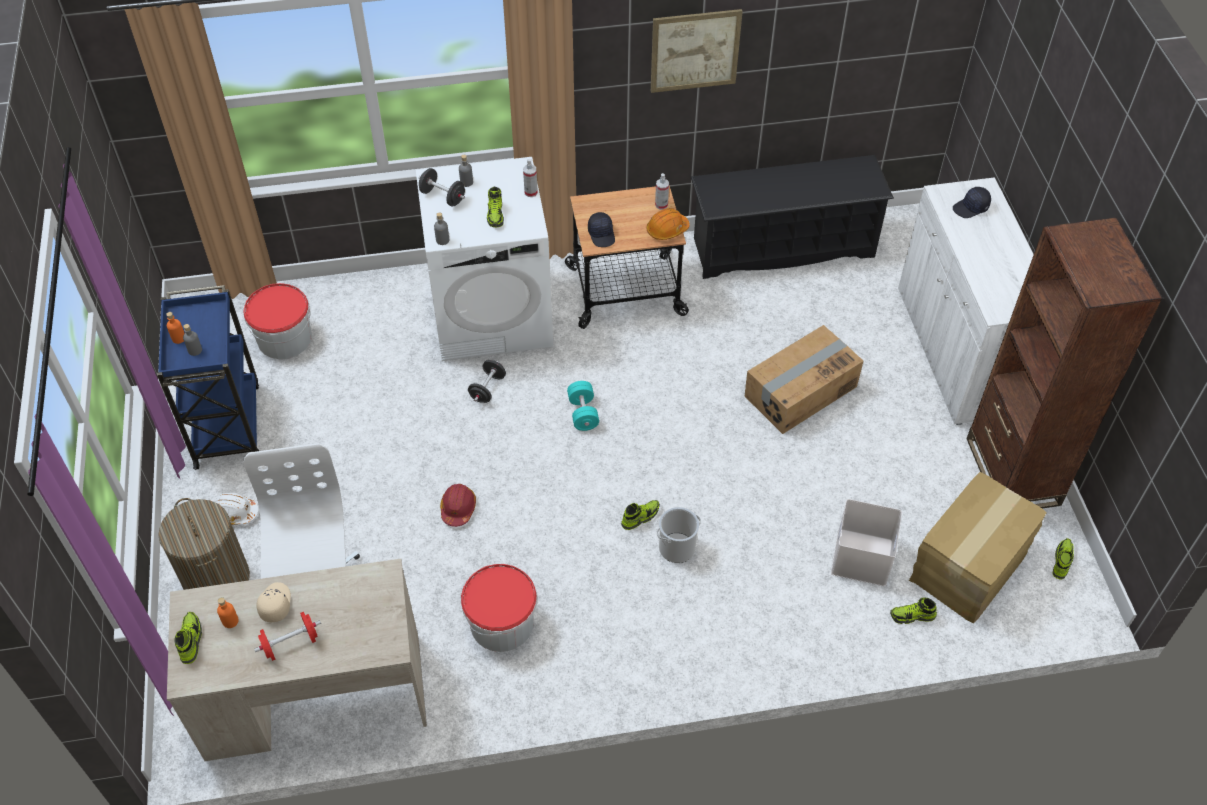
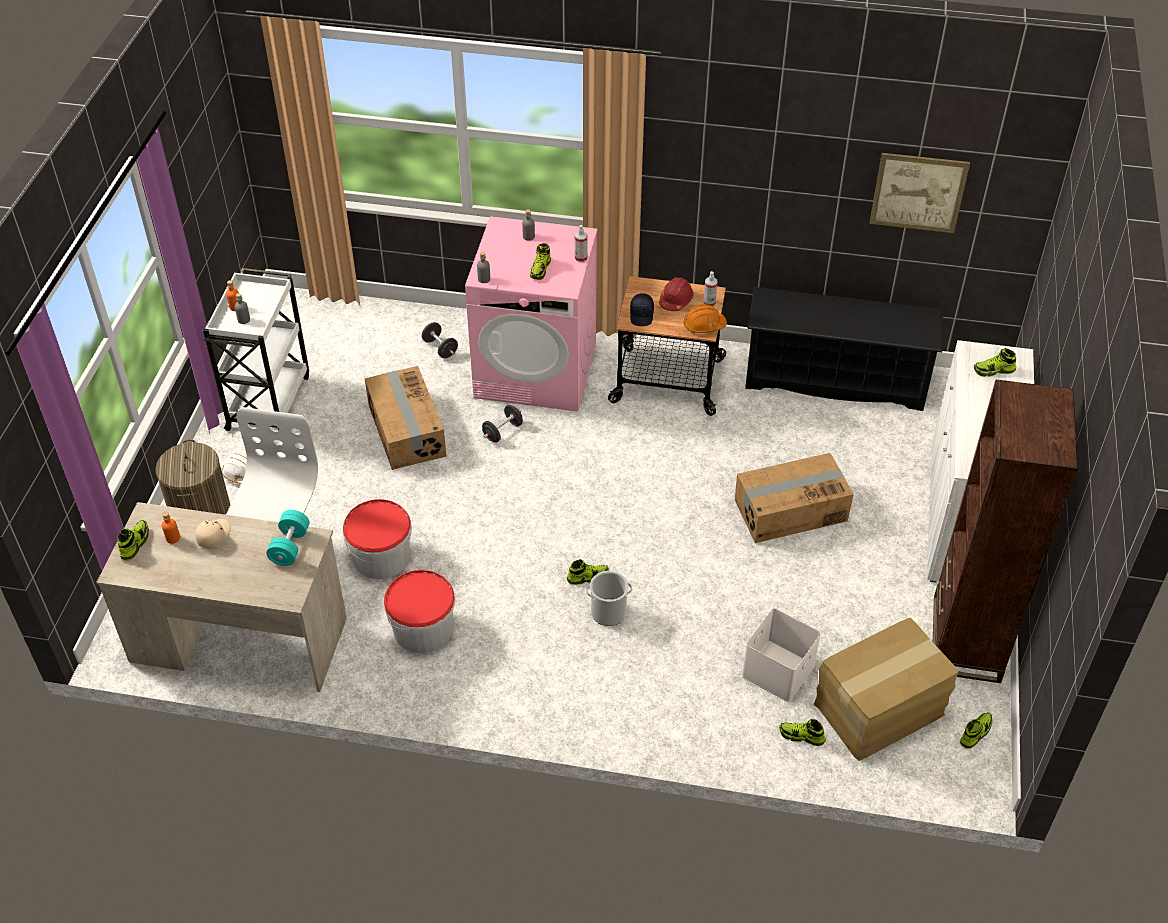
camera: 20 degrees right, 5 degrees down
(227, 423) = (269, 401): blue cart -> white cart
(284, 338) = (348, 344): bucket -> bucket (381, 556)
(290, 643) = (211, 569): red dumbbell -> none
(388, 416) = (406, 431): none -> cardboard box
(442, 196) = (502, 243): black dumbbell -> black dumbbell (440, 348)
(458, 508) = (430, 523): red hard hat -> red hard hat (676, 300)
(492, 314) = (536, 370): white washing machine -> pink washing machine
(583, 413) = (578, 475): turquoise dumbbell -> turquoise dumbbell (290, 546)
(695, 50) = (765, 162): picture -> picture (918, 192)
(971, 208) = (993, 370): black cap -> shoe

